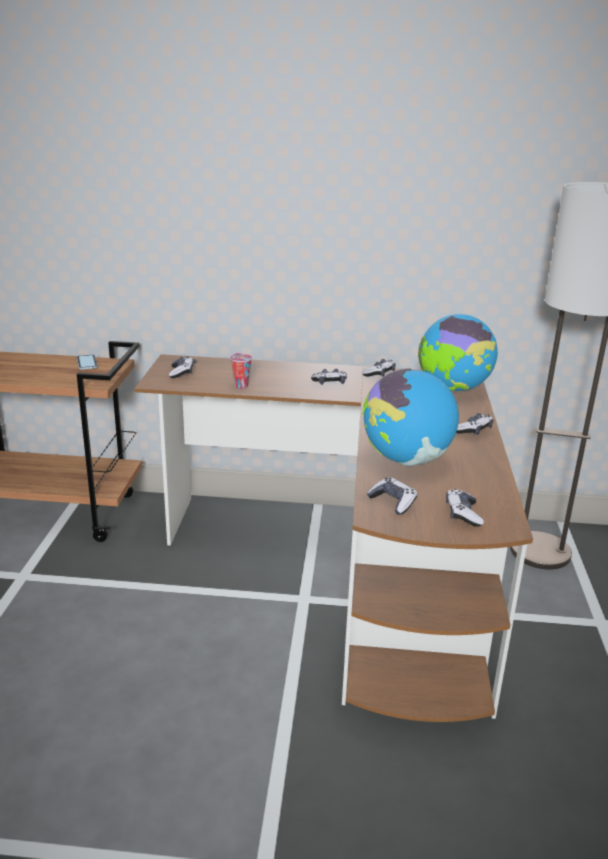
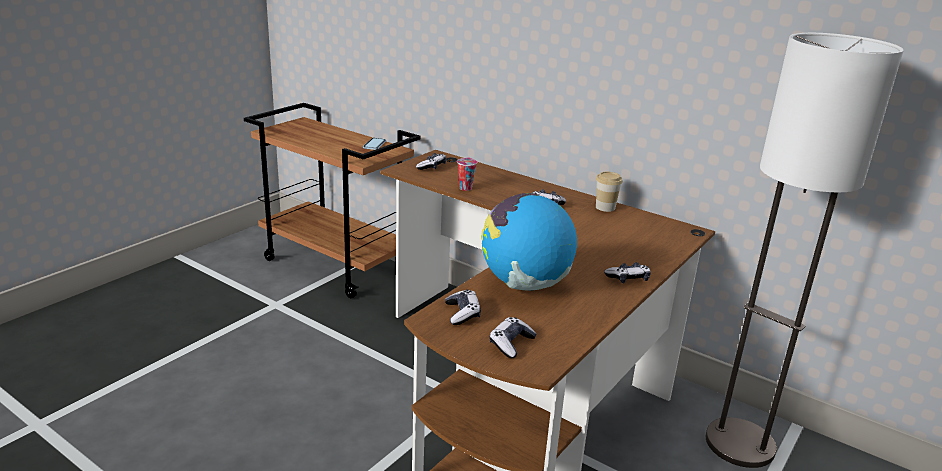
camera: 30 degrees right, 0 degrees up
(379, 374) = (605, 207): game controller -> cup
(453, 389) = (662, 238): globe -> none

